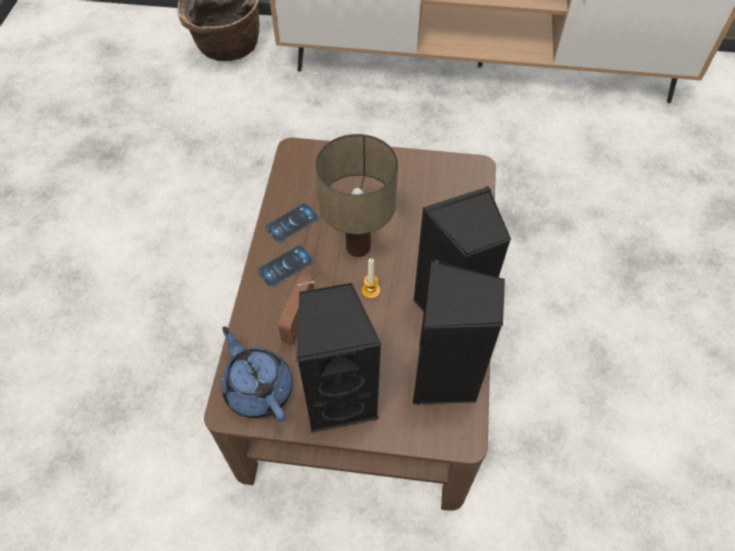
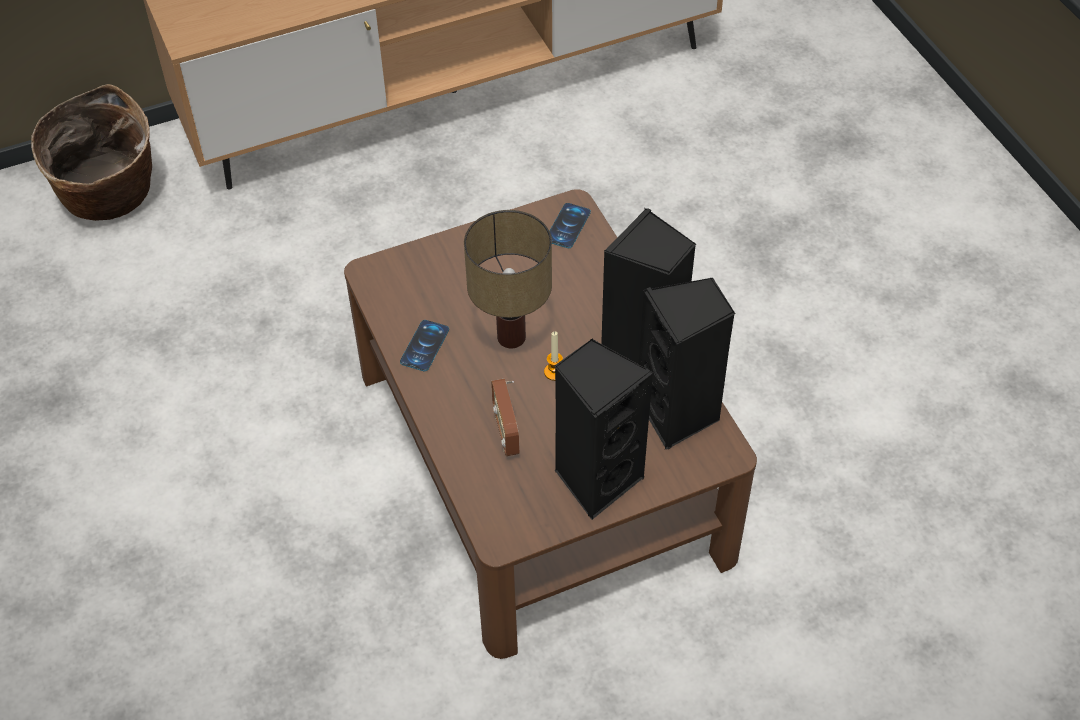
camera: 30 degrees left, 5 degrees down
(258, 388) = (513, 509): blue teapot -> none
(285, 266) = (451, 390): phone -> phone (568, 226)

